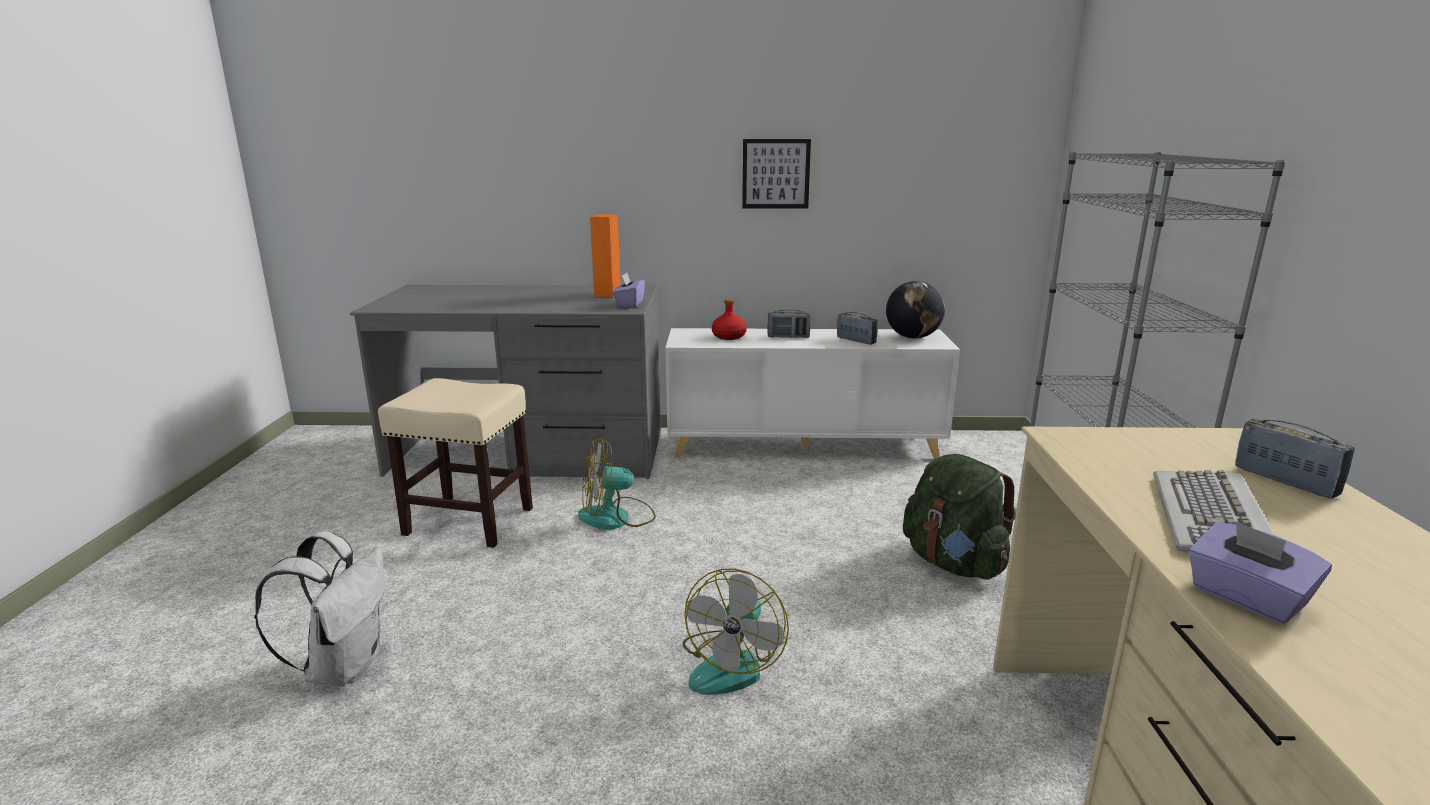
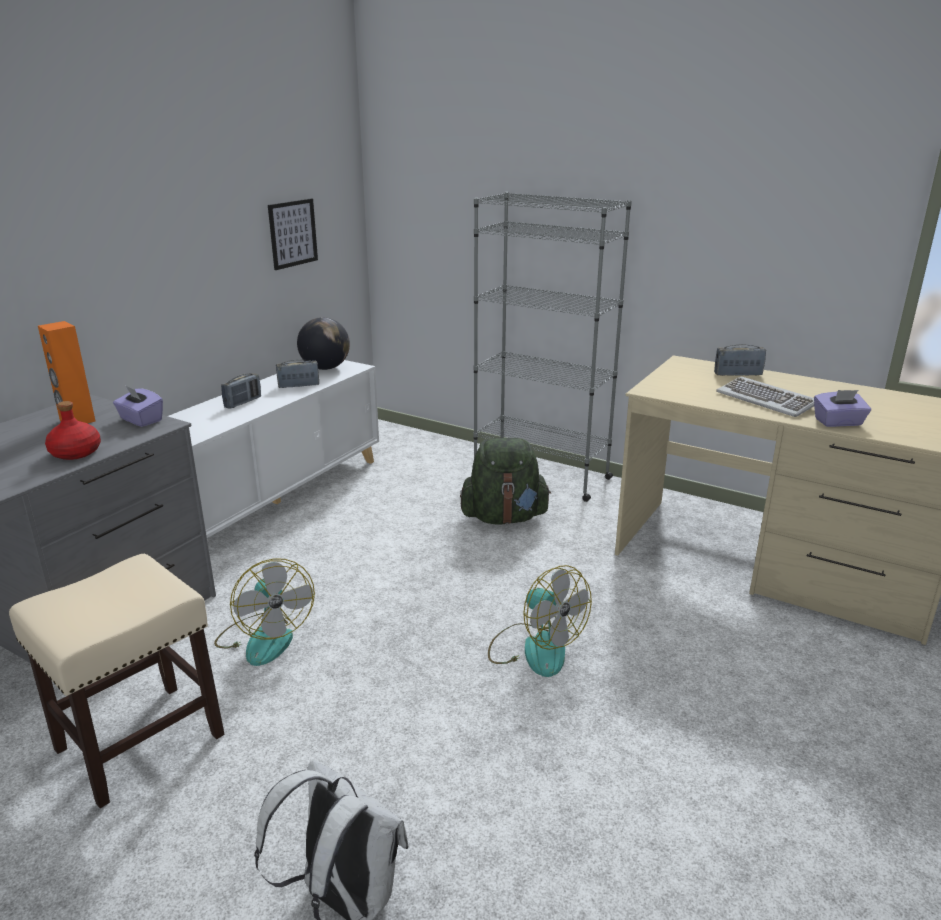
camera: 60 degrees left, 5 degrees up
(616, 517) = (265, 637): fan -> fan turned 45 degrees counterclockwise
(728, 336) = (194, 422): red bottle -> red bottle (75, 453)
(776, 174) = (175, 239): picture -> picture (293, 233)

